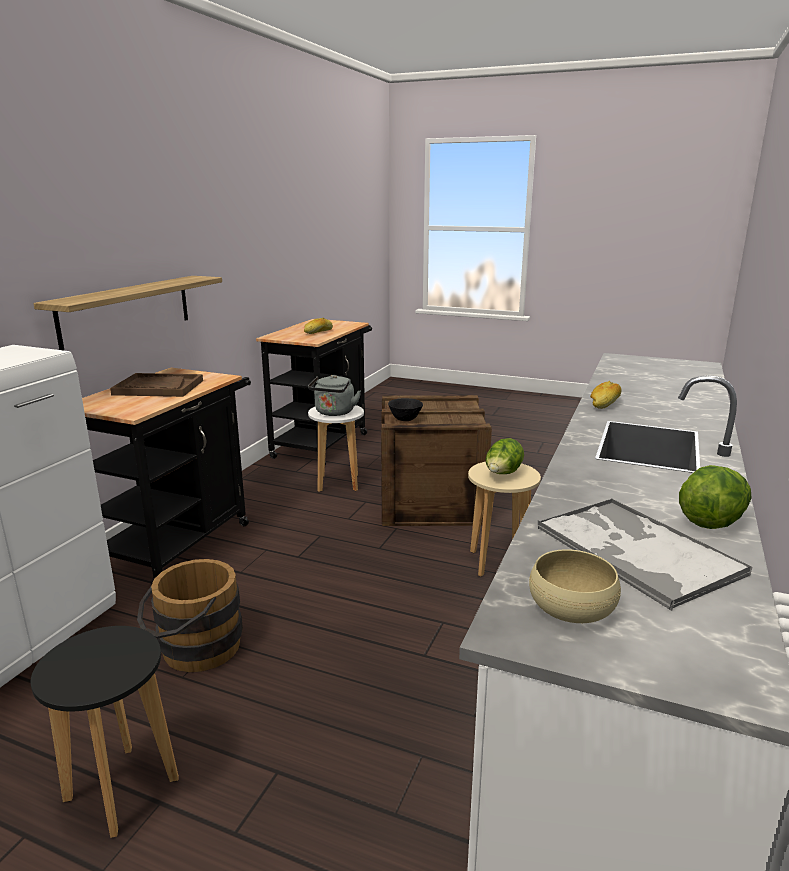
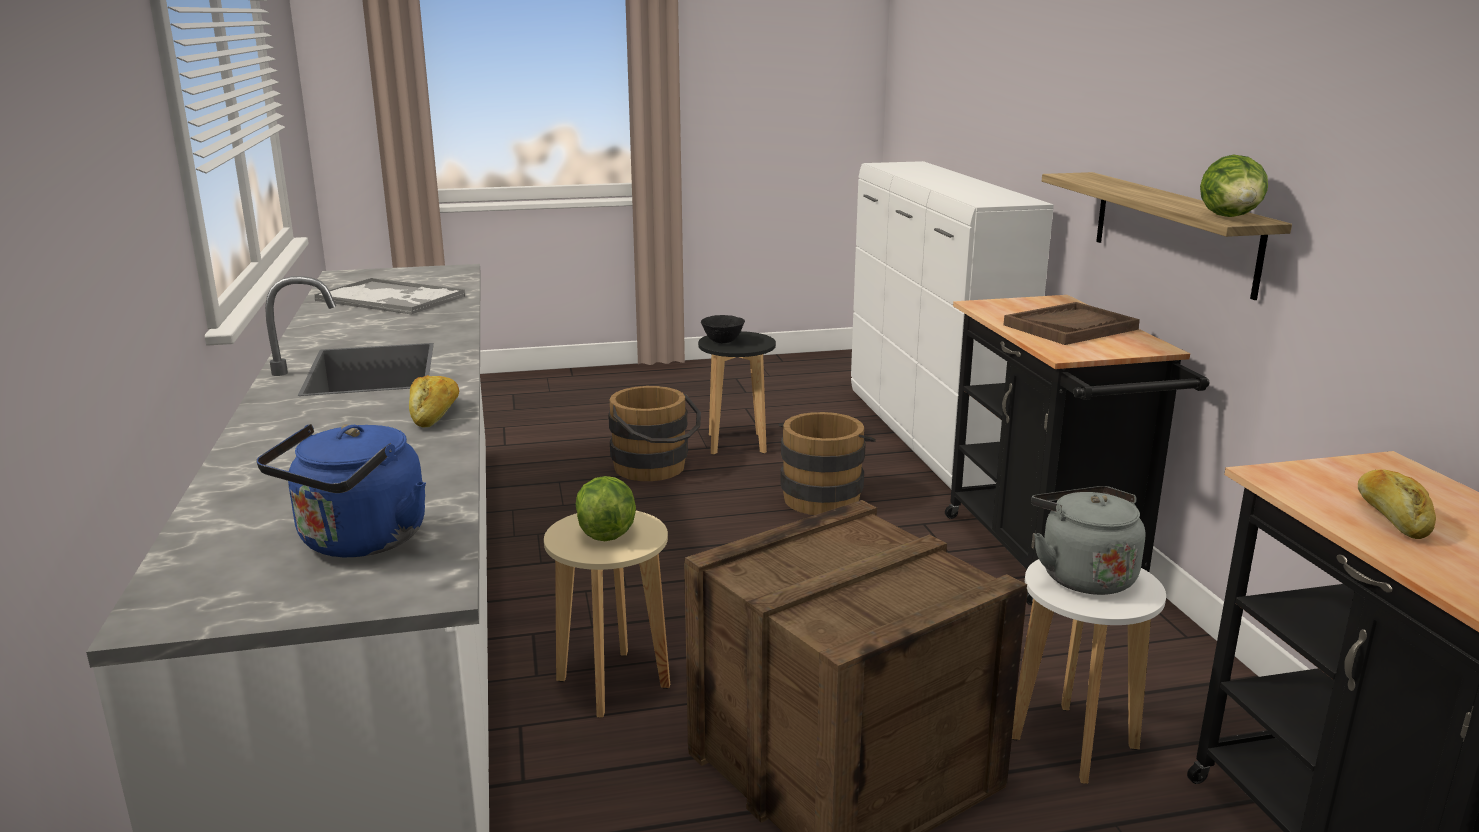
camera: 145 degrees right, 0 degrees up
(270, 781) = (654, 469): none -> brown bucket
(405, 420) = (864, 537): black bowl -> black bowl (722, 342)
(572, 607) = (429, 277): beige bowl -> none
(642, 368) = (358, 542): none -> blue kettle
(711, 520) = (327, 320): lettuce -> lettuce (1231, 218)

